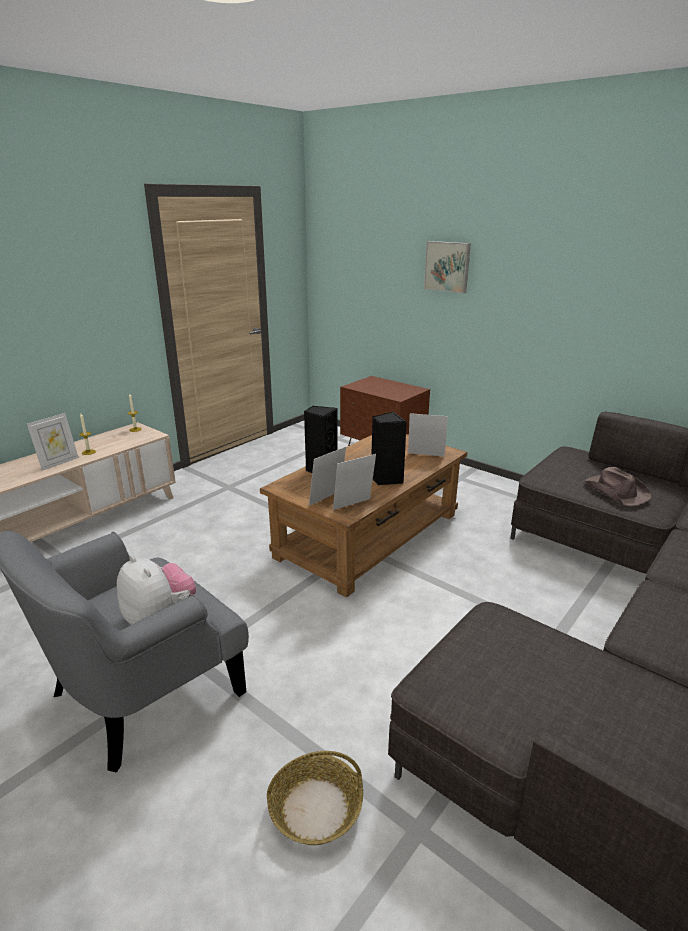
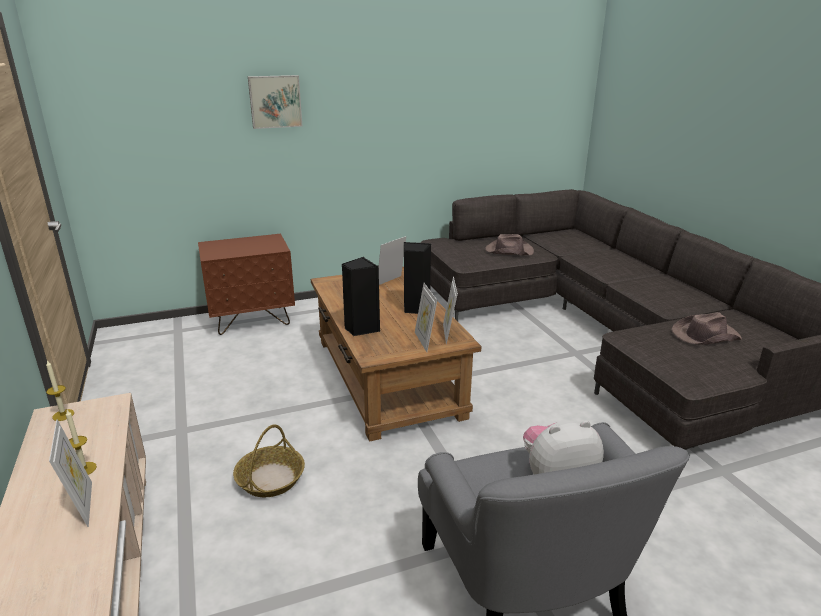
camera: 60 degrees left, 0 degrees up
(316, 808) = (696, 509): basket -> basket (270, 479)
(579, 685) = (705, 335): none -> brown hat

